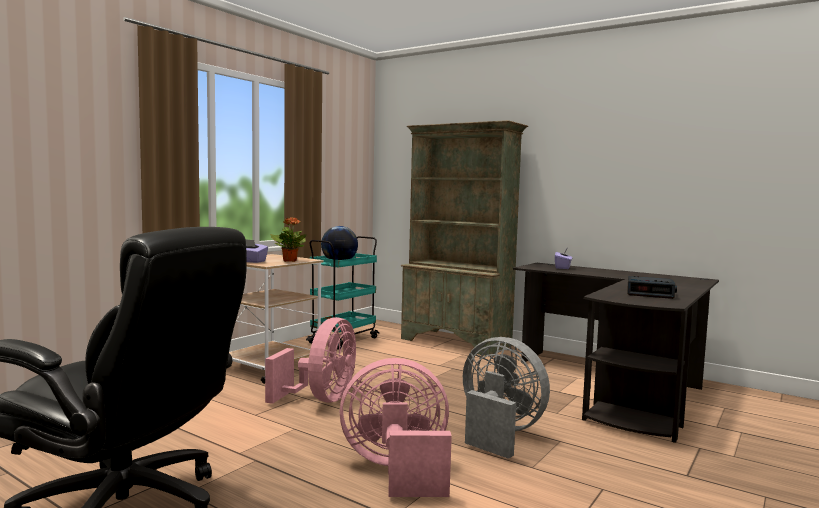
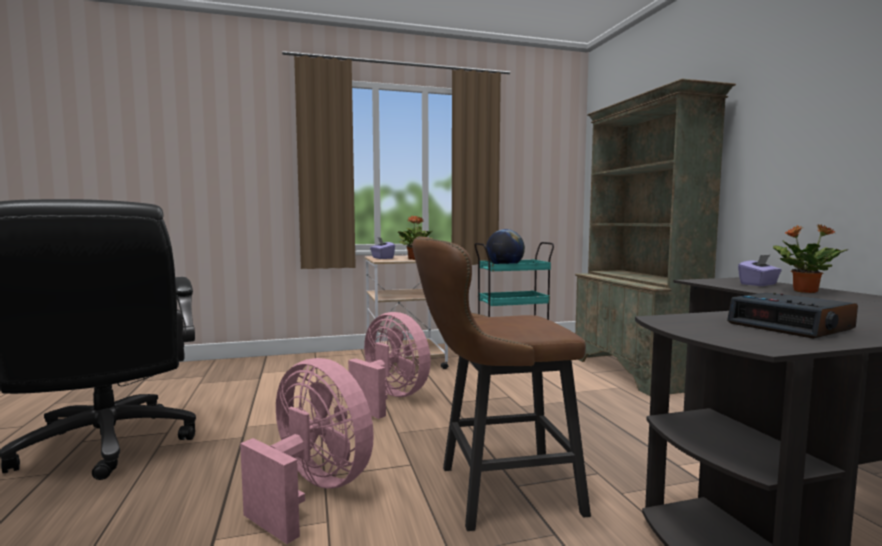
camera: 40 degrees right, 0 degrees up
(321, 399) = (389, 399): pink fan -> pink fan turned 105 degrees counterclockwise
(499, 433) = (491, 492): grey fan -> brown stool
(594, 271) = (804, 291): none -> potted plant

